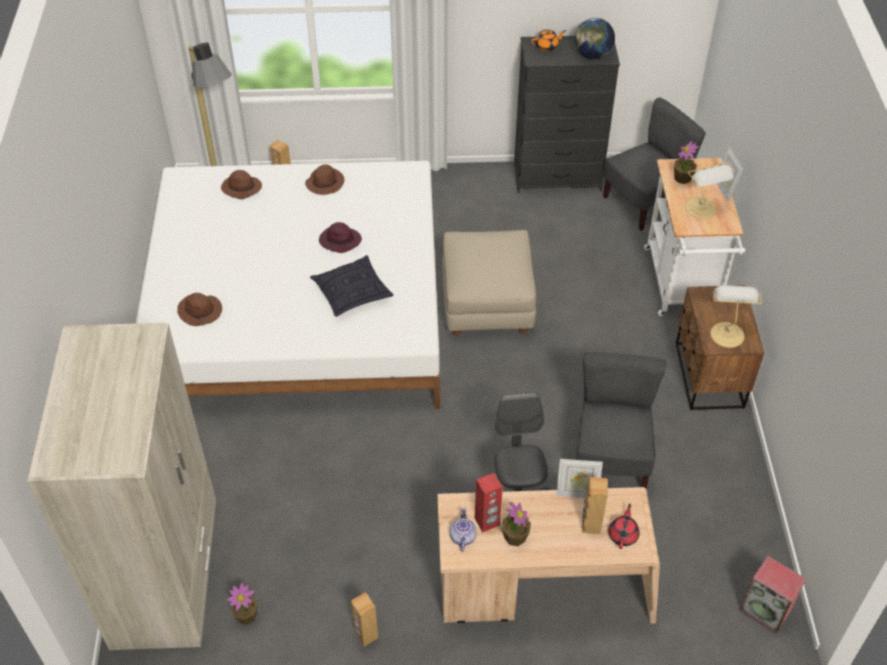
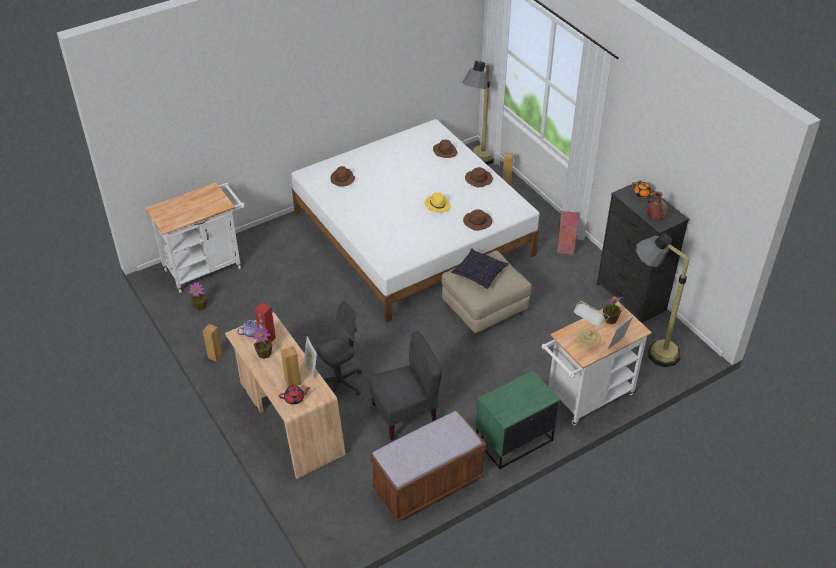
camera: 60 degrees right, 5 degrees down
(166, 574) = (207, 267): beige wardrobe -> white cart
(339, 241) = (437, 205): purple hat -> yellow hat
(352, 293) = (401, 227): pillow -> pillow (479, 273)
(403, 219) = (478, 222): none -> brown hat
(592, 55) = (655, 217): globe -> brown vase
(644, 203) = (649, 350): grey chair -> floor lamp
(708, 376) = (513, 440): brown nightstand -> green nightstand
(727, 333) = (506, 403): table lamp -> none
(734, 487) = (428, 485): none -> brown bench
(766, 610) = (340, 533): speaker -> speaker (566, 246)

